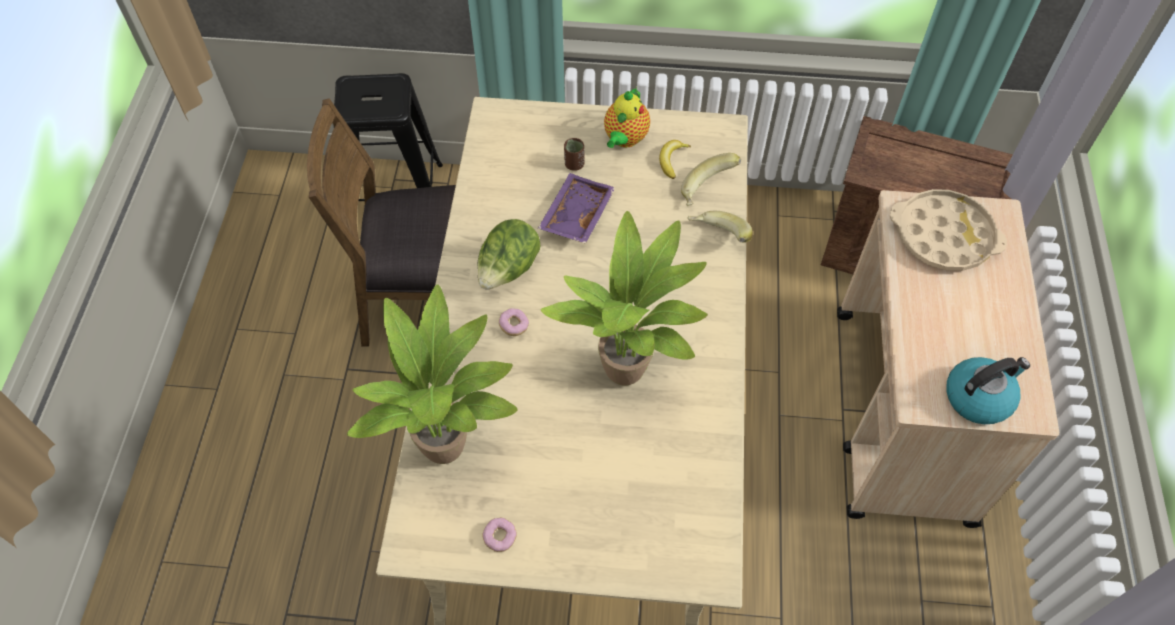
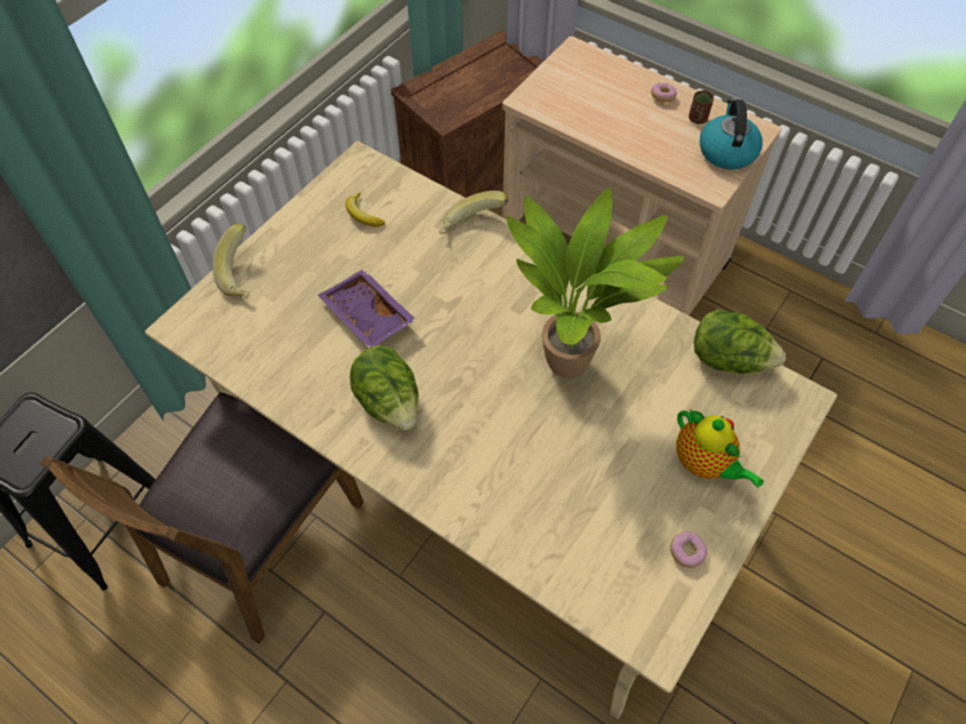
camera: 60 degrees left, 0 degrees up
(451, 449) = (566, 551): potted plant -> none
(514, 326) = (458, 429): donut -> donut (662, 97)
(574, 164) = (305, 289): brown cup -> brown cup (697, 119)
(625, 139) = (309, 236): teapot -> teapot (705, 464)
(708, 191) = (418, 208): banana -> banana (243, 275)
(715, 496) = (728, 360): none -> lettuce
(943, 236) = (572, 92): beige tray -> none

